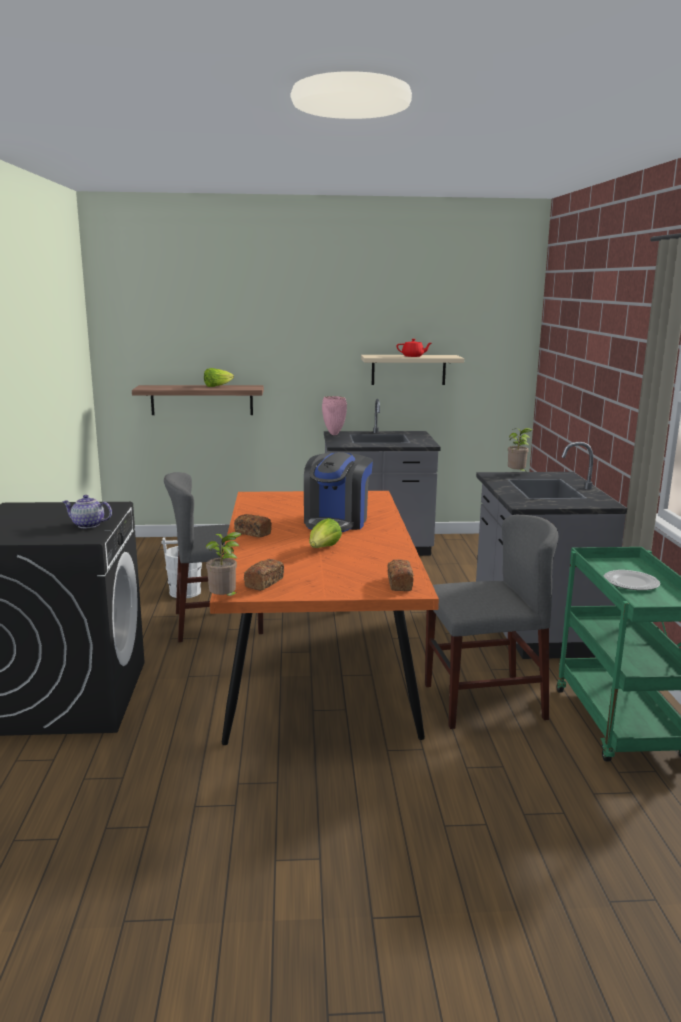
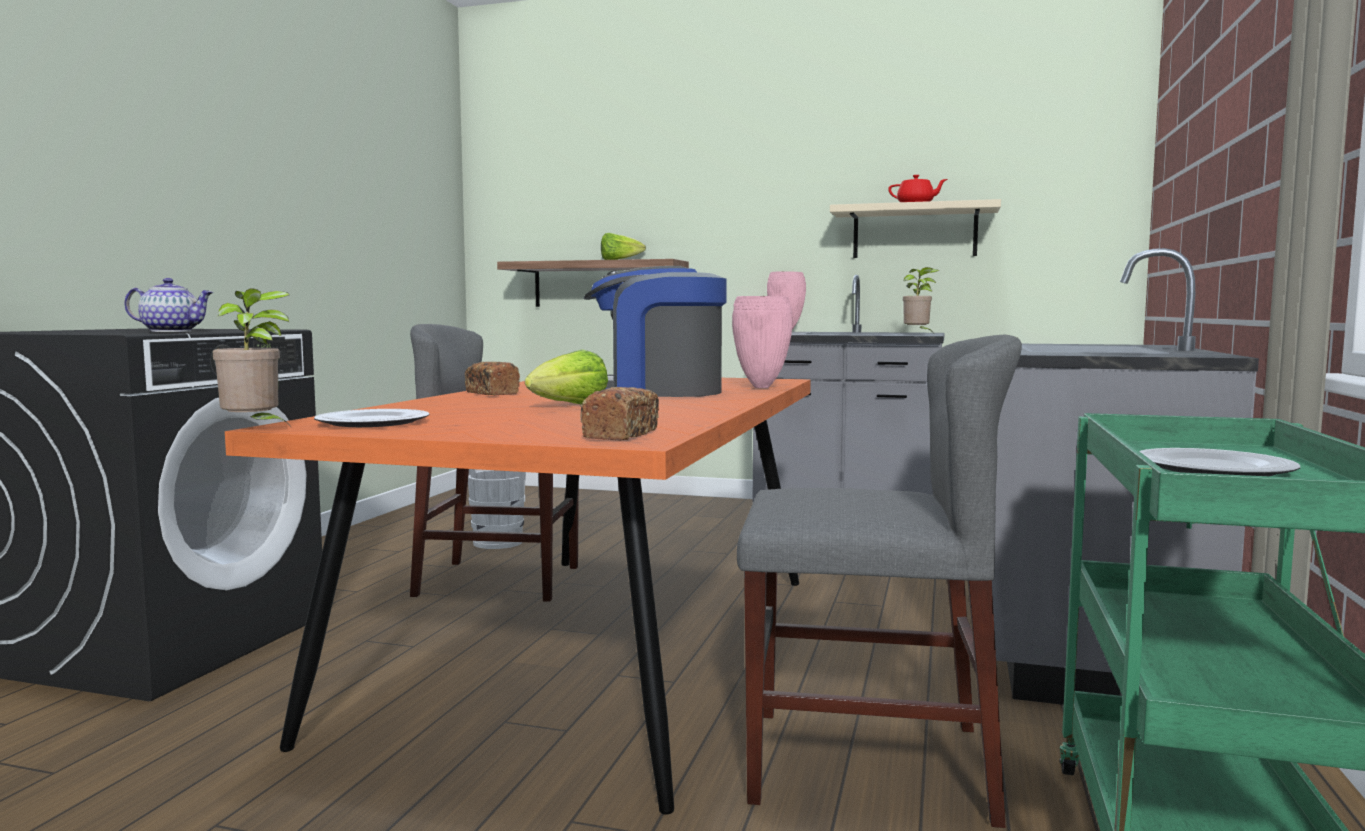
camera: 20 degrees right, 10 degrees down
(87, 525) = (172, 331): teapot -> teapot turned 150 degrees clockwise
(264, 583) = (373, 422): bread -> plate
(337, 521) = (656, 392): coffee machine -> coffee machine turned 60 degrees clockwise
(382, 509) = (762, 387): none -> pink vase
(517, 474) = (1048, 343): potted plant -> potted plant (918, 334)

